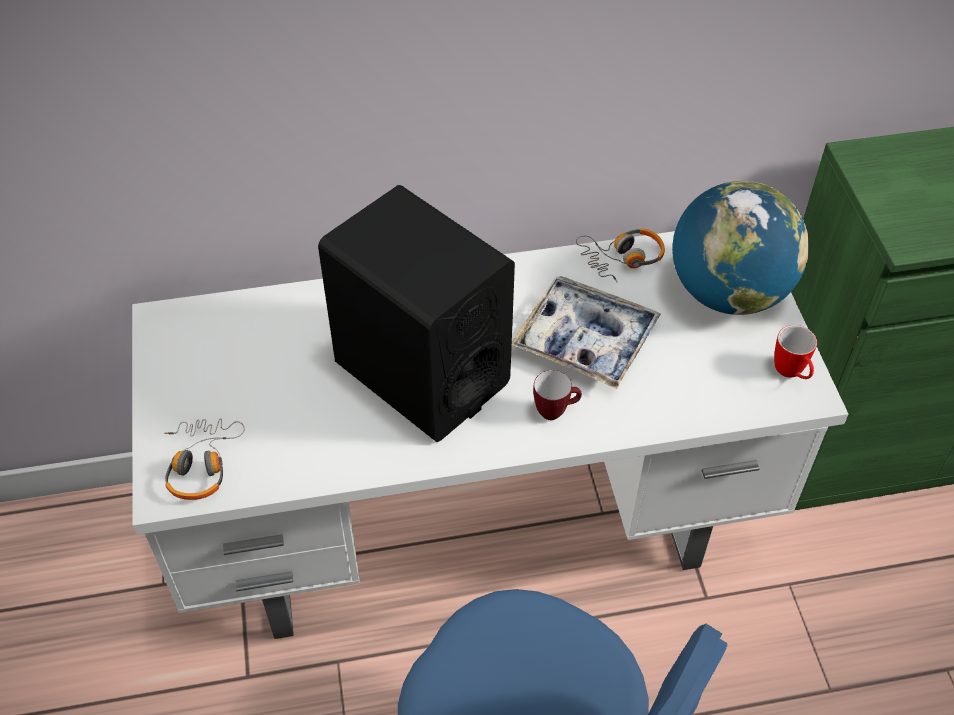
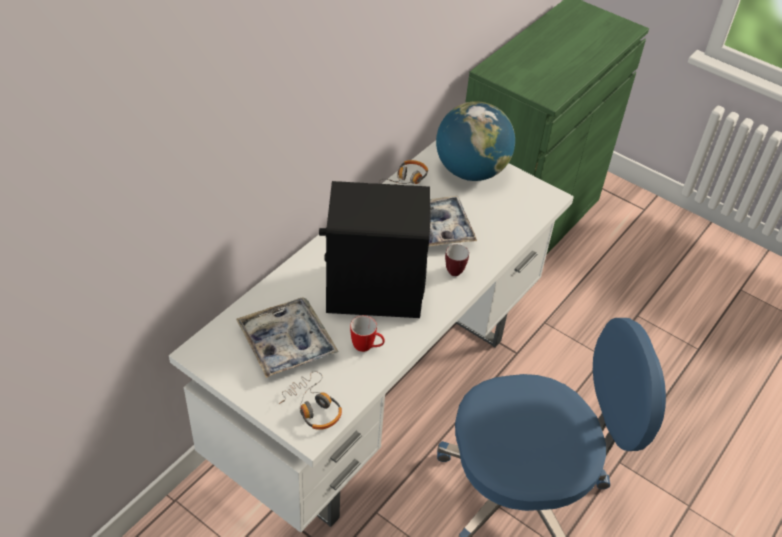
camera: 45 degrees left, 5 degrees down
(258, 370) = (287, 343): none -> tray
(791, 374) = (535, 192): mug -> mug (367, 347)

